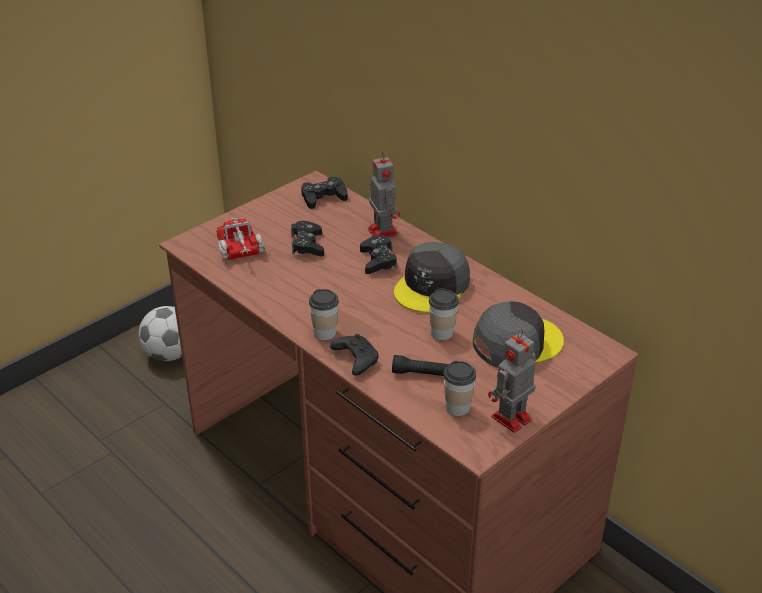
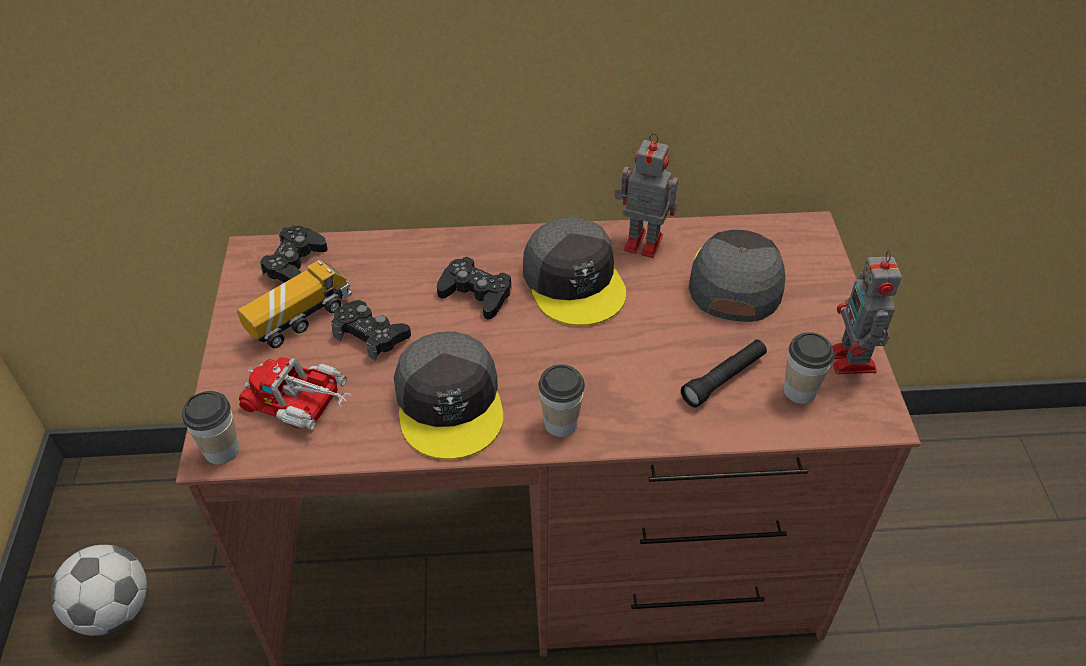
camera: 50 degrees left, 10 degrees up
(291, 219) = (300, 318): none -> toy truck
(294, 291) = (450, 403): none -> grey cap
(355, 359) = (637, 425): black game controller -> none
(382, 231) = (425, 256): toy robot -> toy robot (641, 242)
(442, 333) = (663, 324): cup -> cup (221, 450)

